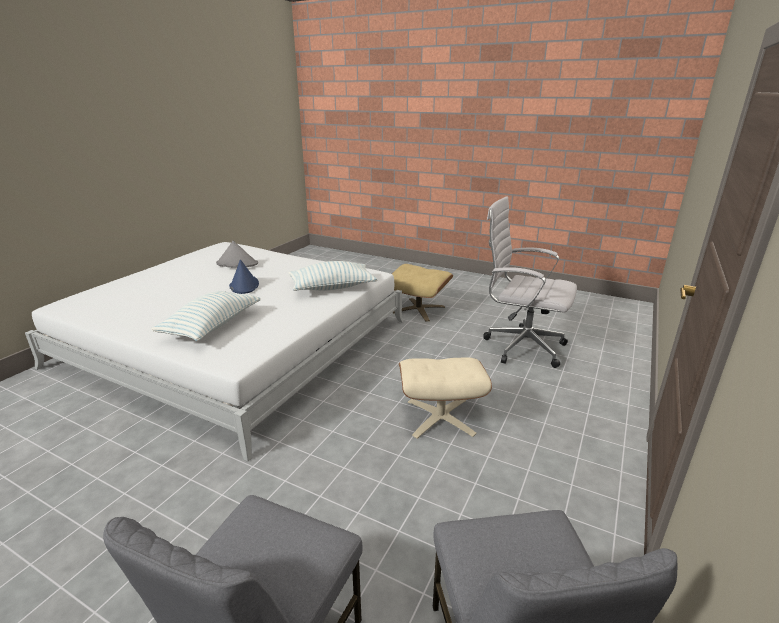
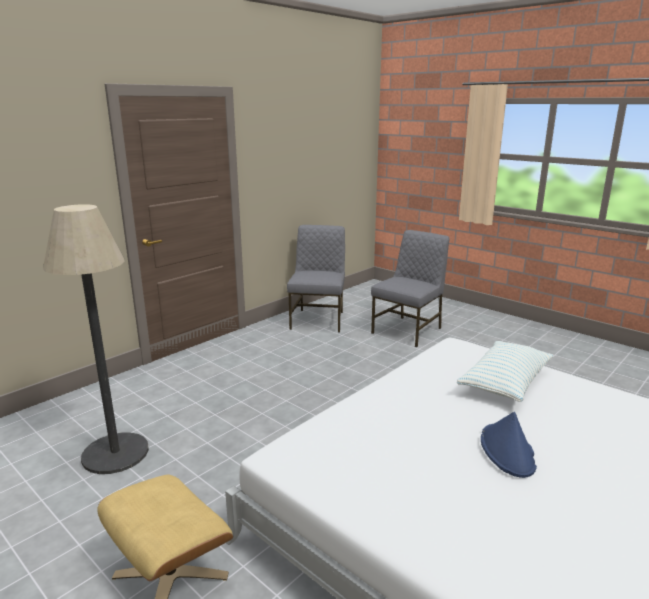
camera: 165 degrees left, 5 degrees down
(237, 263) = (571, 537): grey hat -> none
(332, 287) = (359, 429): pillow -> none
(440, 417) = (281, 395): beige ottoman -> none
(520, 346) = (115, 453): white office chair -> floor lamp

